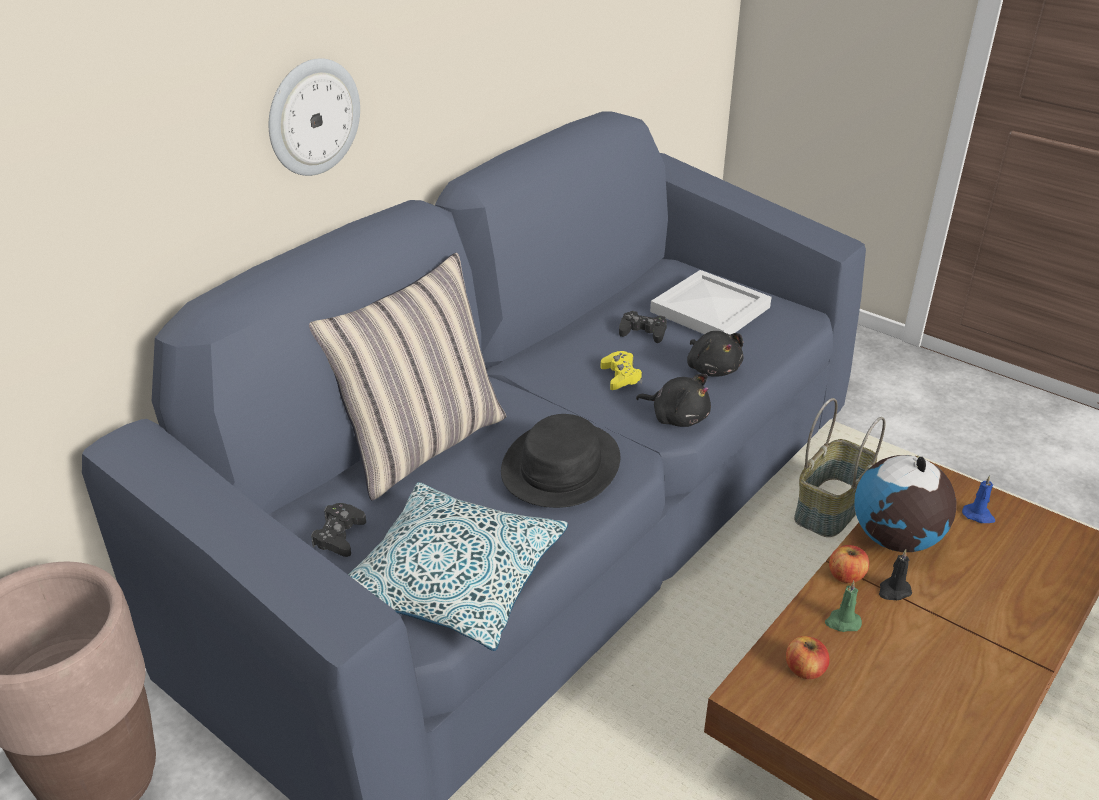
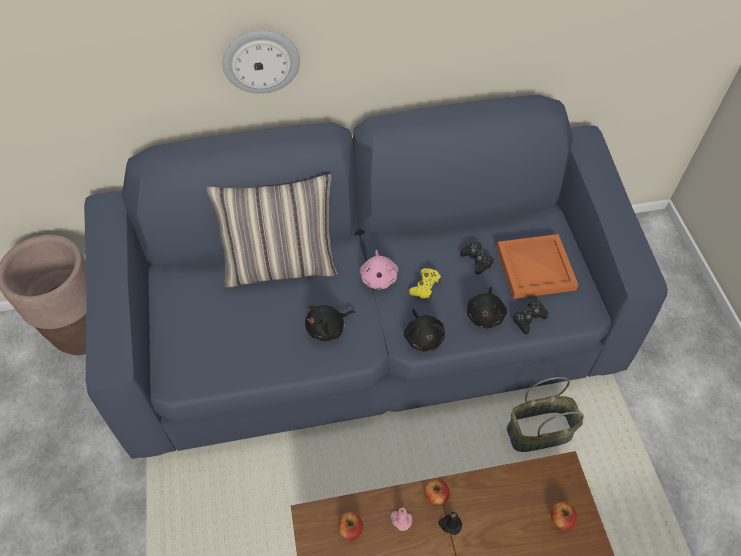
camera: 40 degrees right, 20 degrees up
(339, 536) = (191, 299): black game controller -> black game controller (528, 318)
(454, 580) = (213, 362): pillow -> none
(558, 394) = (379, 277): none -> pink plush toy
(561, 466) = (328, 328): black hat -> black plush toy
(710, 310) = (534, 269): white tray -> orange tray
(842, 622) = (400, 519): green candle -> pink candle
(895, 540) = (491, 495): globe -> none
(978, 515) = (561, 519): blue candle -> apple

